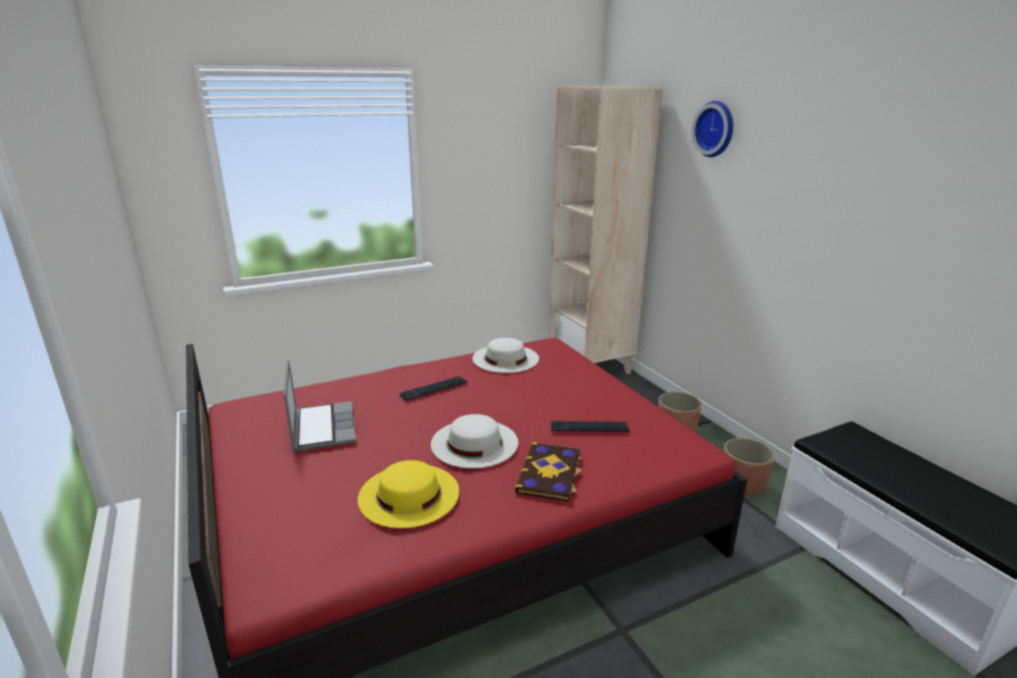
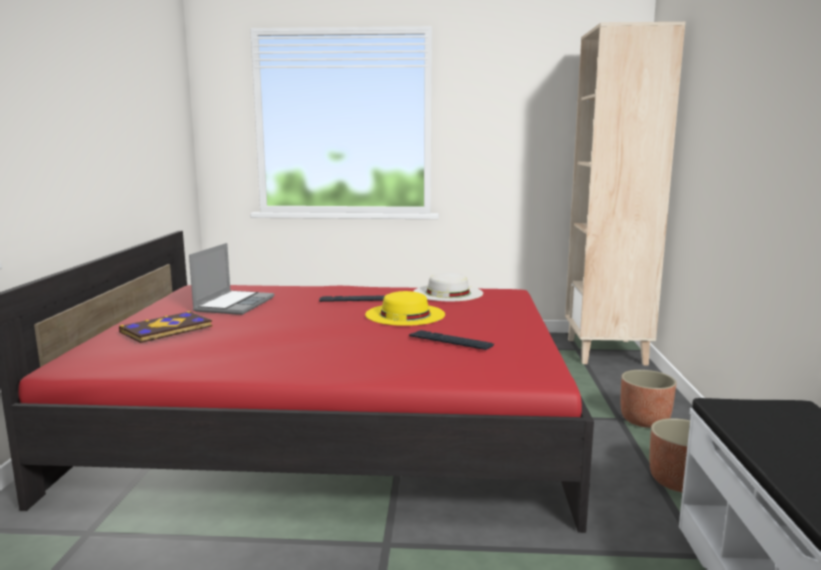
camera: 30 degrees right, 10 degrees down
(409, 494) = (229, 343): yellow hat -> yellow hat (405, 314)
(474, 443) = (330, 330): white hat -> none
(550, 473) = (363, 358): book -> book (167, 330)
(716, 129) = (720, 52): wall clock -> none

